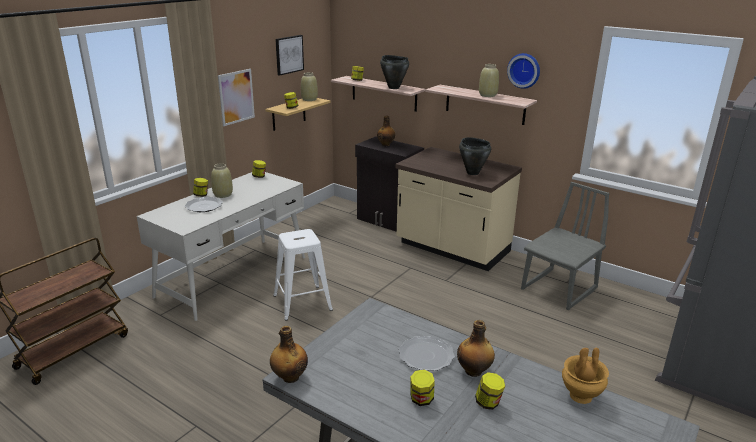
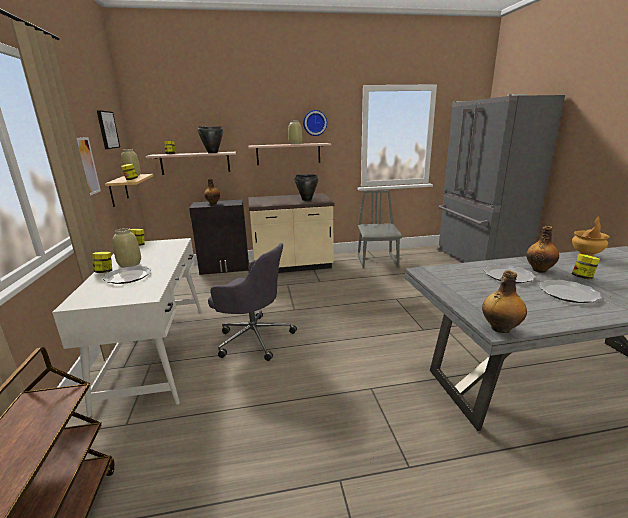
camera: 45 degrees left, 5 degrees down
(302, 303) = (253, 338): white stool -> grey office chair
(421, 400) = (568, 293): jar -> plate

